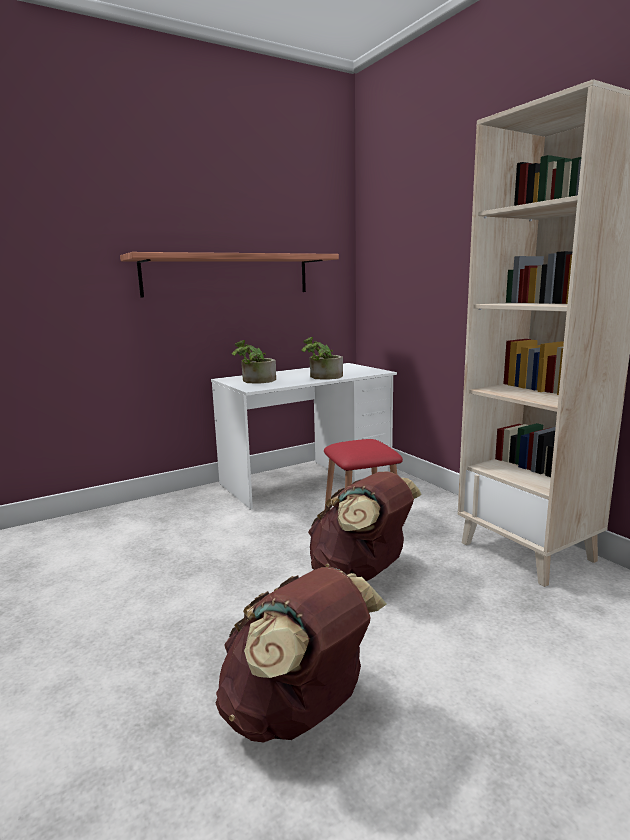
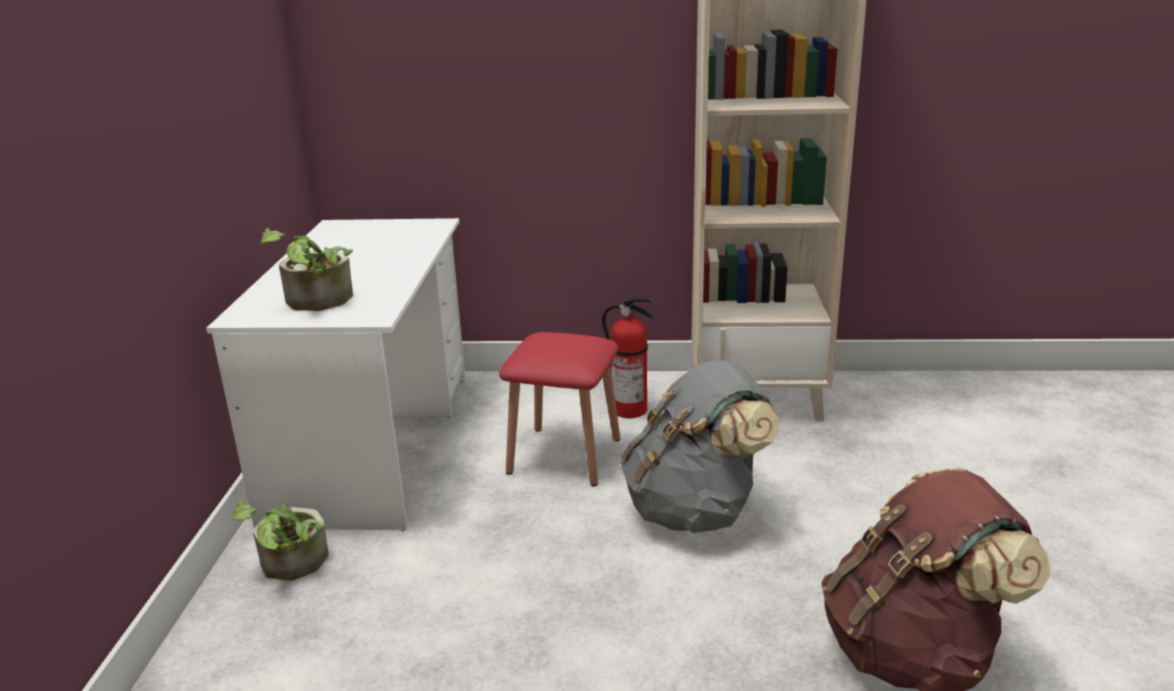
camera: 55 degrees left, 10 degrees up
(228, 275) = (174, 95): shelf -> none
(322, 377) = (394, 259): potted plant -> potted plant (290, 566)
(361, 574) = (695, 510): brown backpack -> grey backpack
(437, 519) = (631, 410): none -> fire extinguisher

